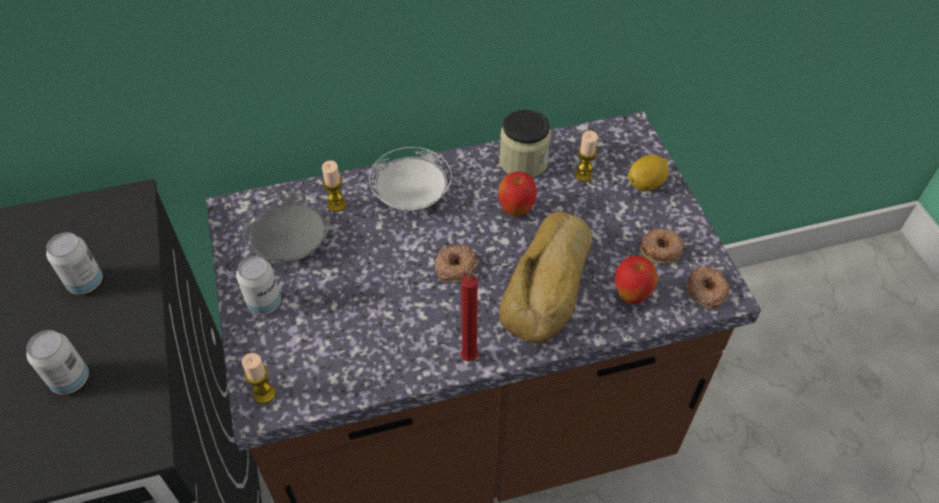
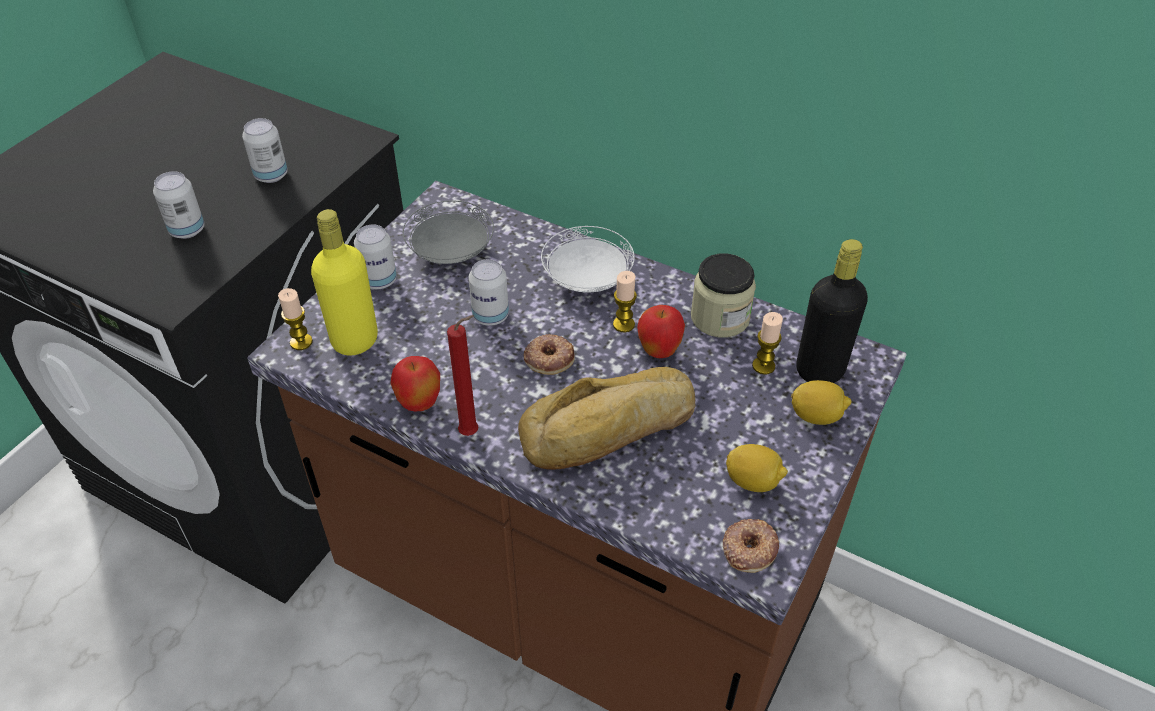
camera: 45 degrees right, 5 degrees down
(305, 360) = (355, 340): none -> yellow bottle
(336, 204) = (519, 246): candle -> candle (623, 324)
(380, 268) = (490, 316): none -> can
(615, 155) = (820, 370): none -> black bottle
(631, 295) = (669, 496): apple -> apple (419, 404)
(661, 249) = (753, 481): donut -> lemon

